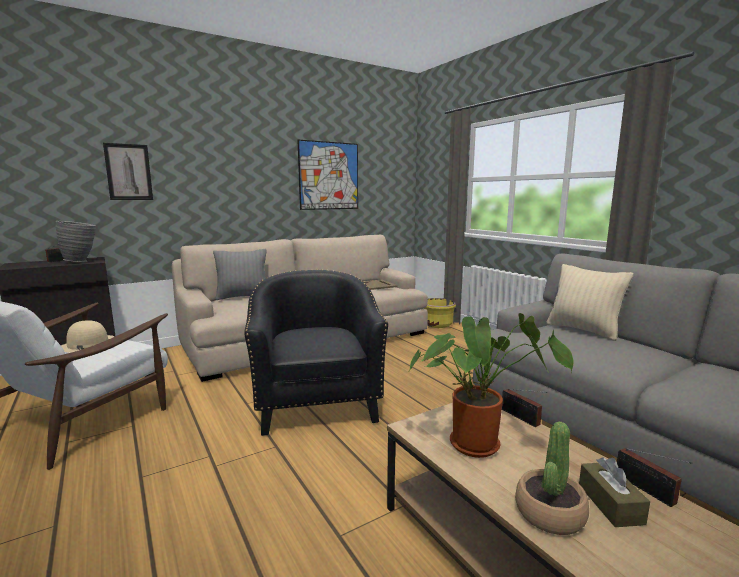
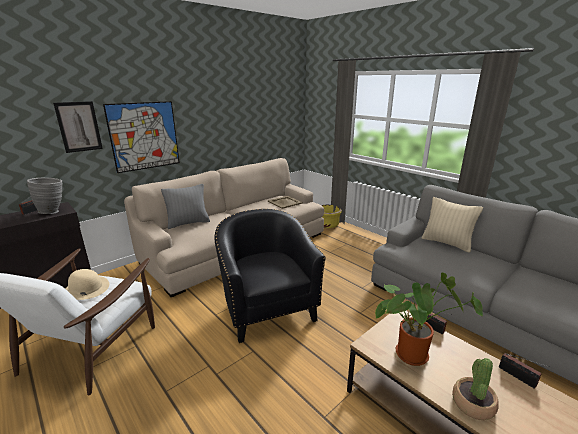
camera: 10 degrees left, 10 degrees up
(329, 176) = (241, 113): picture -> picture (144, 136)
(610, 504) = (502, 391): brown tissue box -> none

